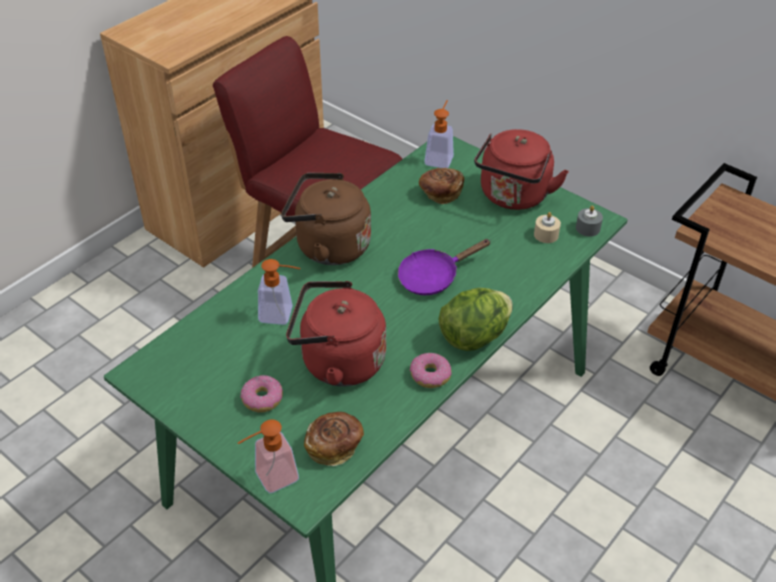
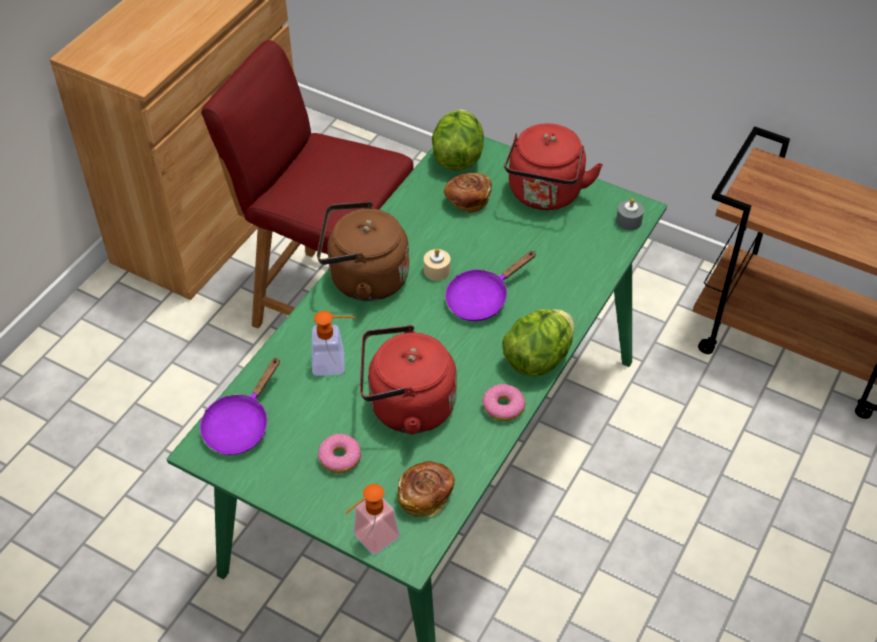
camera: 10 degrees left, 5 degrees up
(179, 356) = (240, 425): none -> purple frying pan
(440, 157) = (457, 157): soap dispenser -> lettuce
(546, 235) = (587, 234): beige candle -> beige candle (437, 270)

